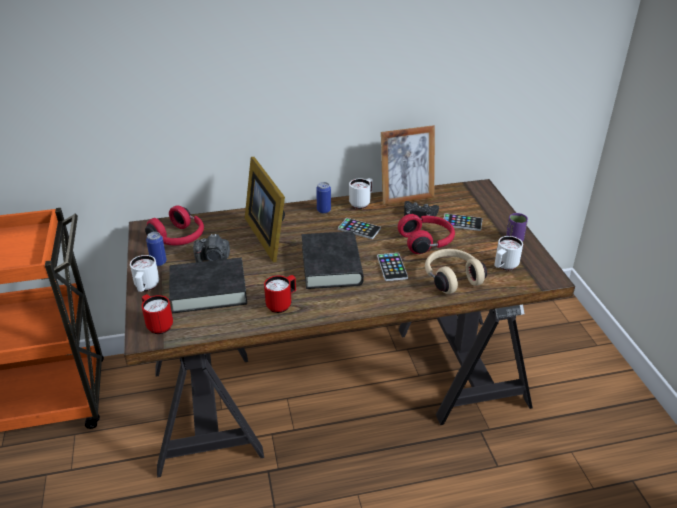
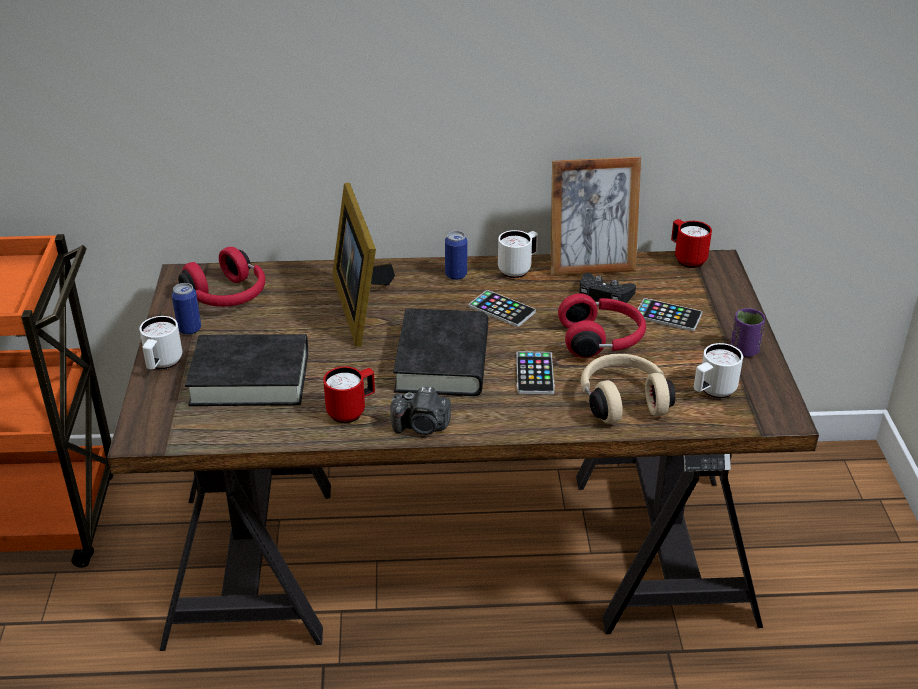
camera: 10 degrees right, 0 degrees up
(157, 325) = (164, 420): red mug -> red mug (686, 259)
(213, 258) = (269, 332): camera -> camera (422, 426)

